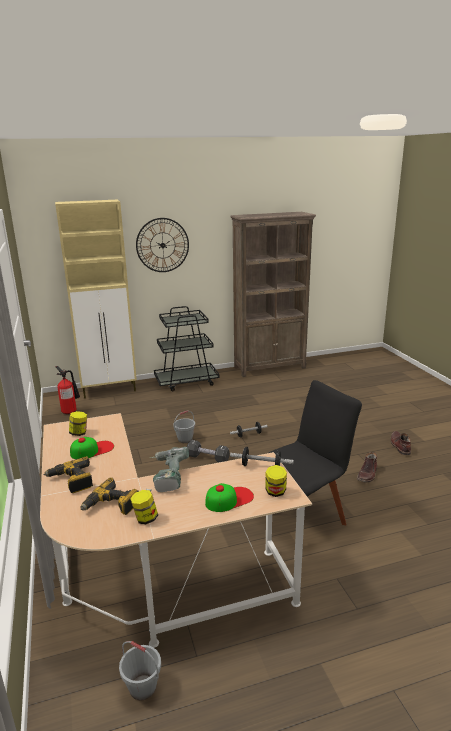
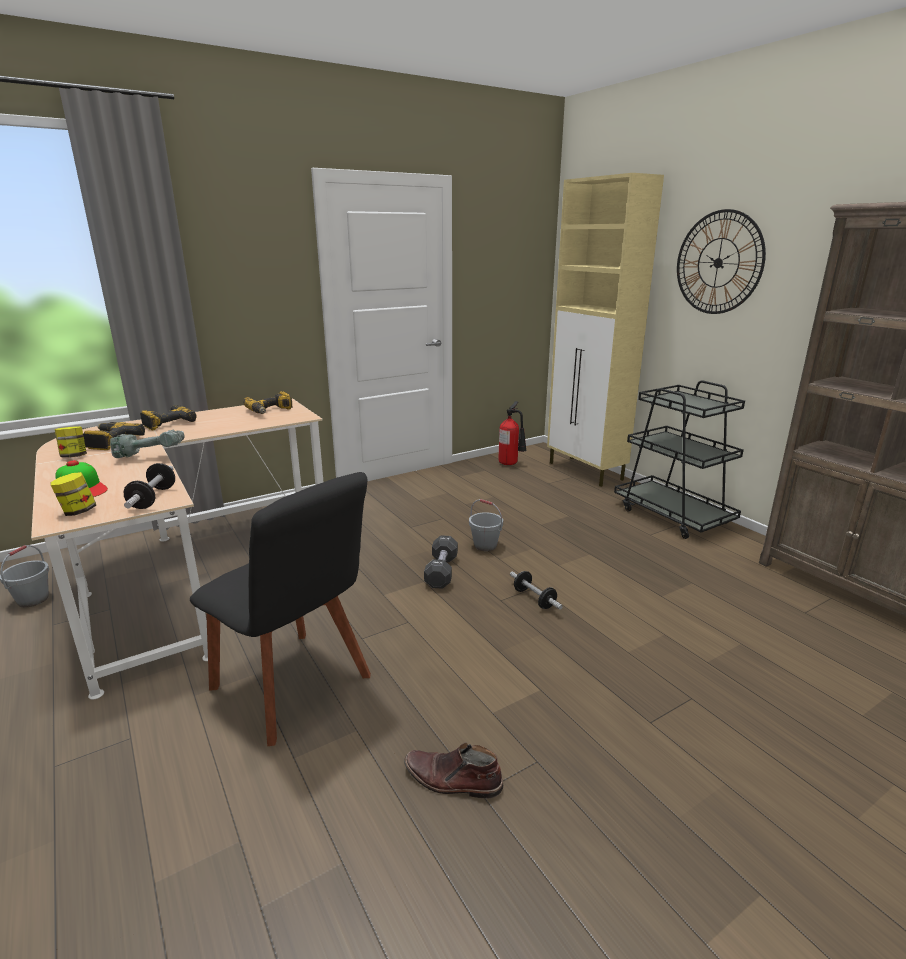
camera: 75 degrees right, 0 degrees up
(79, 433) = (270, 411): jar -> power drill
(92, 450) = (230, 420): cap -> none
(399, 446) = (628, 860): brown boot -> none

